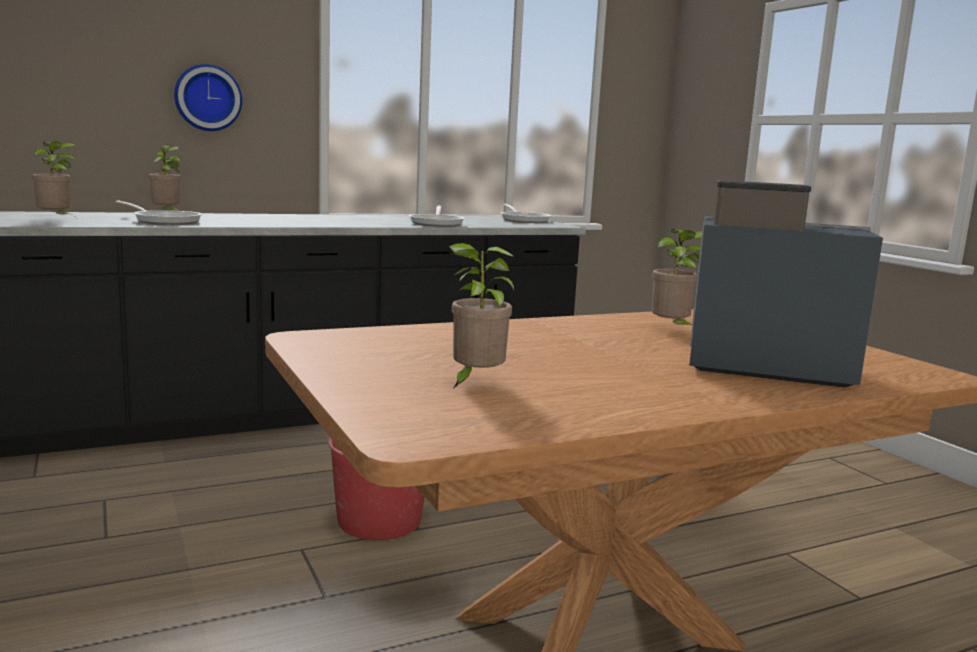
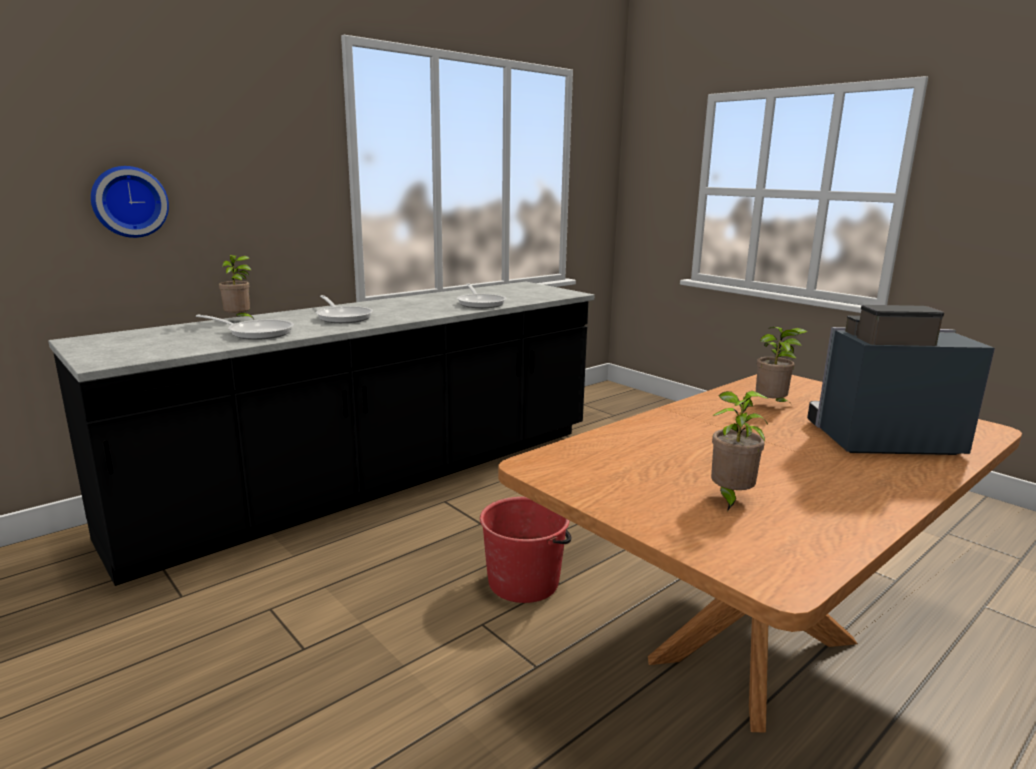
camera: 15 degrees left, 5 degrees up
(57, 220) = (156, 345): potted plant -> none
(208, 98) = (253, 201): wall clock -> wall clock (129, 202)
(523, 220) = (534, 288): frying pan -> frying pan (343, 317)

